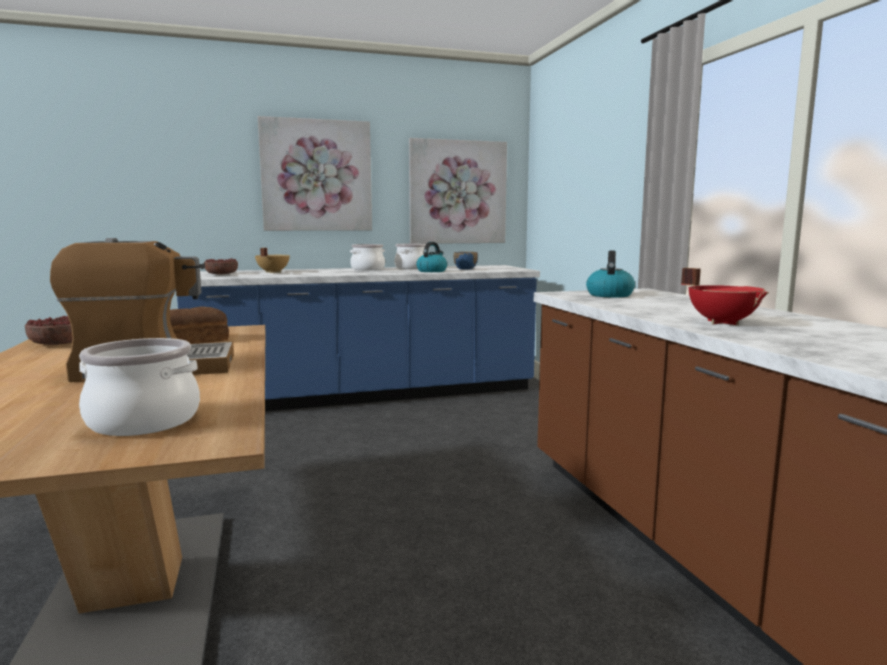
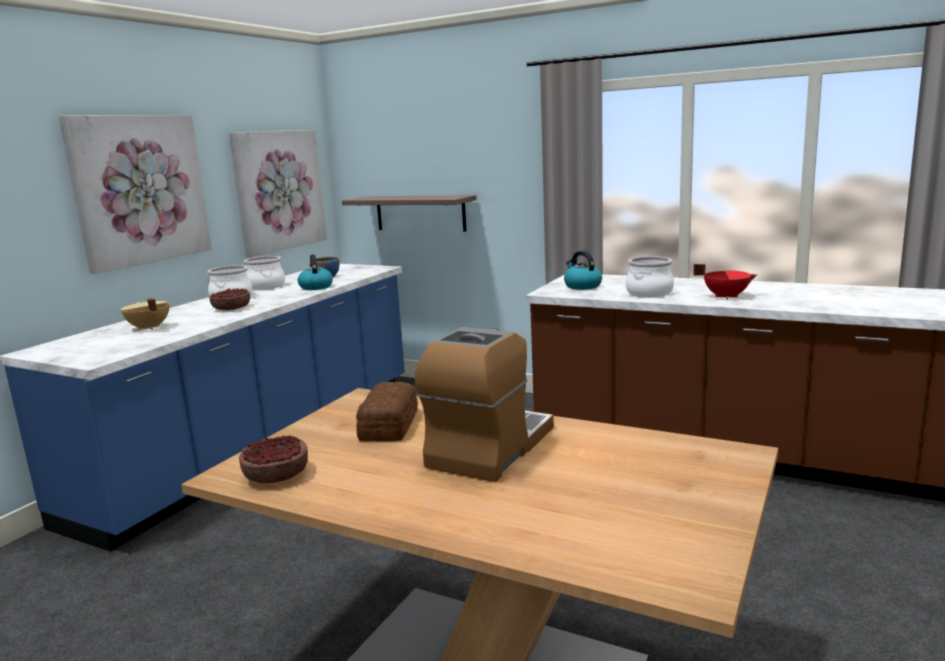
camera: 45 degrees left, 5 degrees up
(143, 421) = (669, 468): cooking pot -> cooking pot (649, 293)
(222, 274) = (100, 346): bowl -> bowl (232, 308)
(570, 220) = (420, 213): none -> shelf

